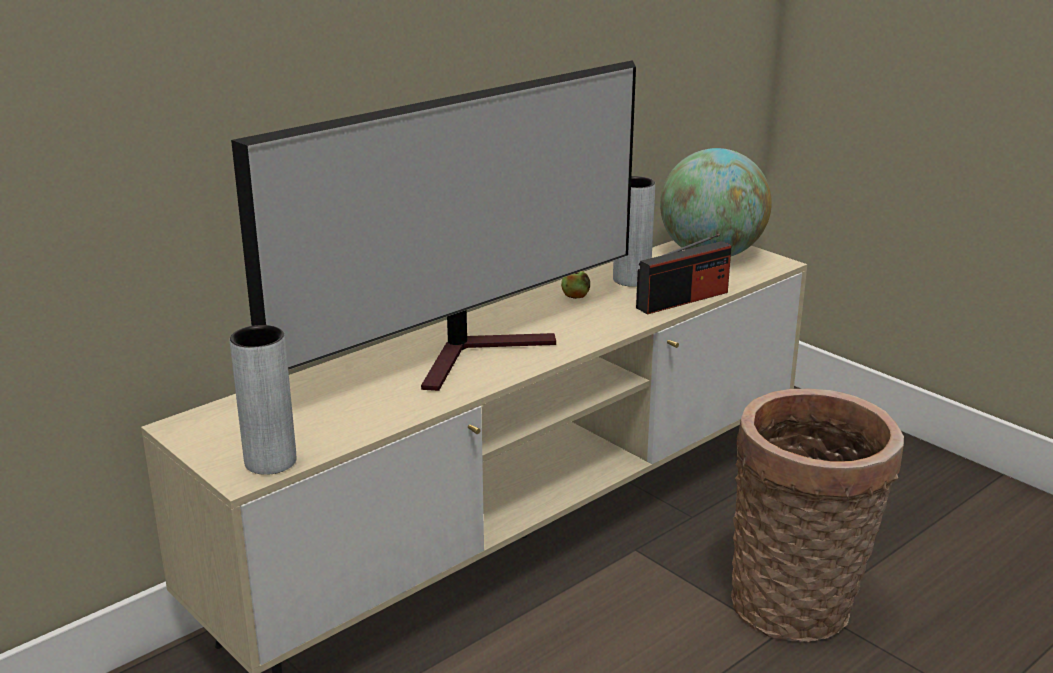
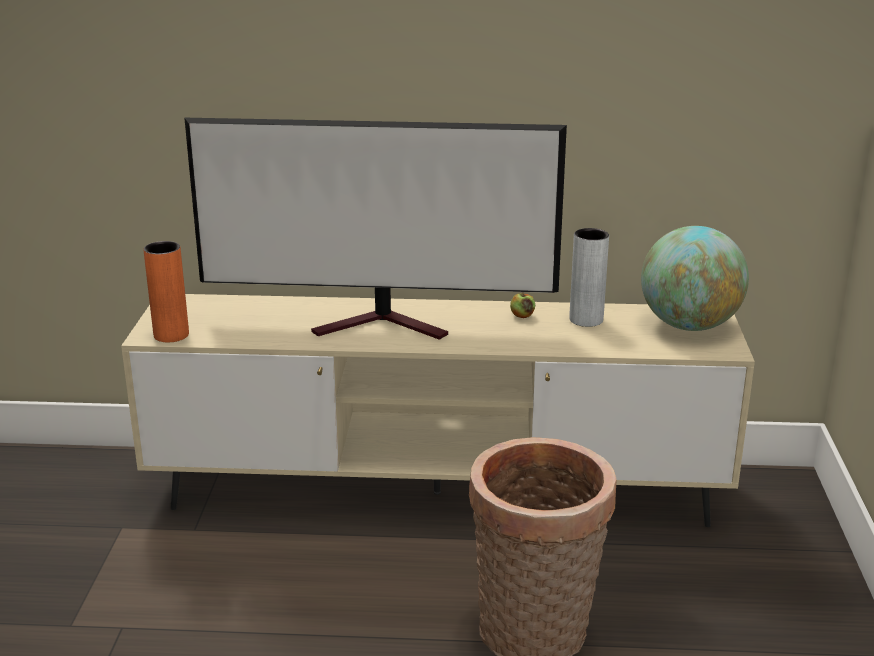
camera: 45 degrees right, 0 degrees up
(270, 461) = (171, 335): grey vase -> orange vase
(682, 300) = (589, 347): radio -> none

